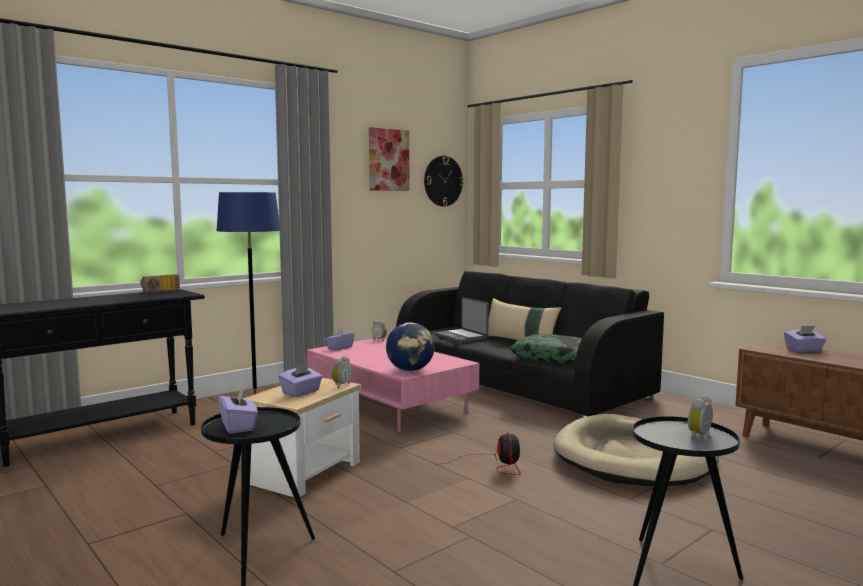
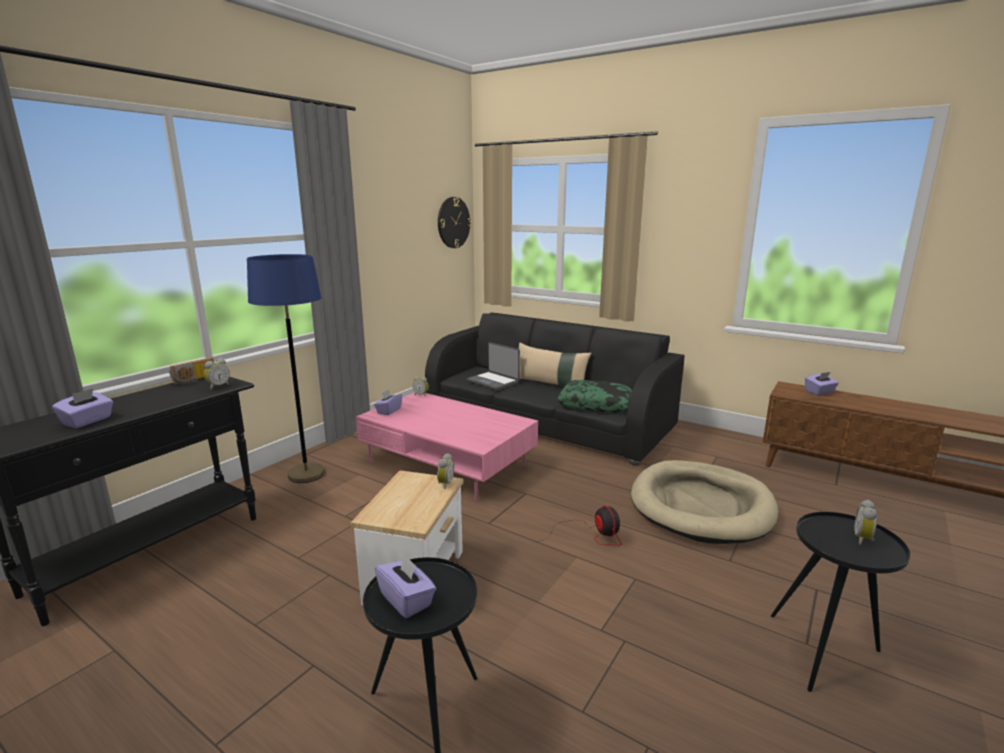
camera: 15 degrees left, 10 degrees up
(175, 295) = (218, 386): none -> alarm clock
(301, 392) = (411, 502): purple tissue box -> purple tissue box (88, 421)
(388, 160) = (405, 204): picture -> none
(410, 370) = (481, 439): globe -> none

